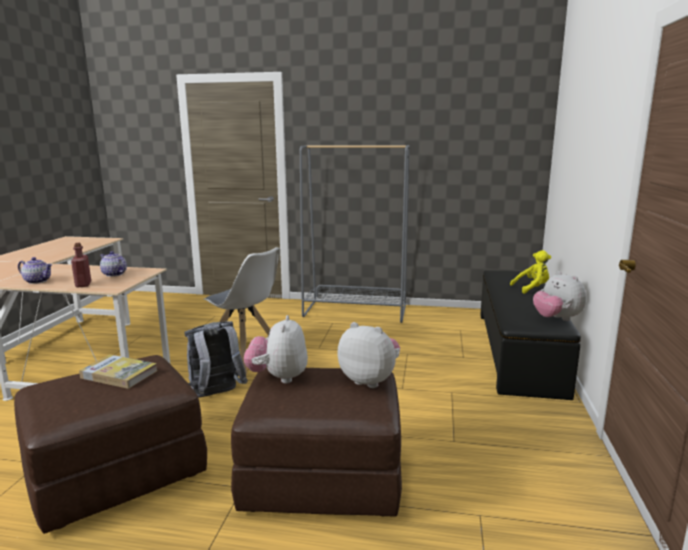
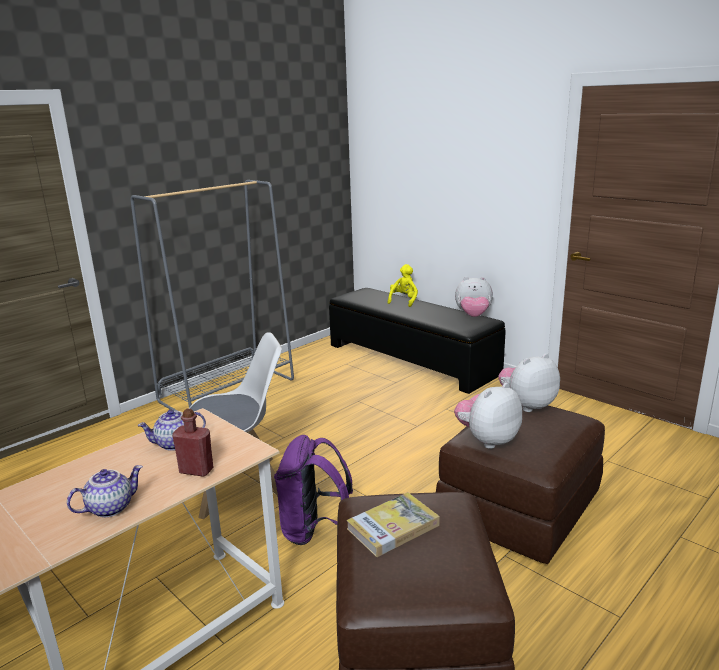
camera: 55 degrees left, 5 degrees up
(216, 395) = (313, 529): grey backpack -> purple backpack
(278, 377) = (487, 440): plush toy -> plush toy turned 105 degrees clockwise

